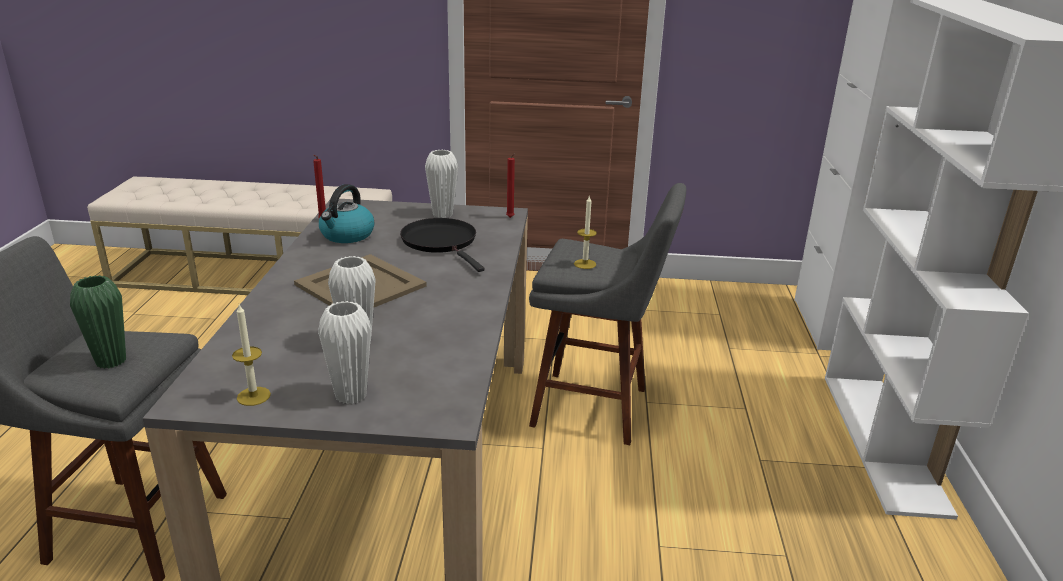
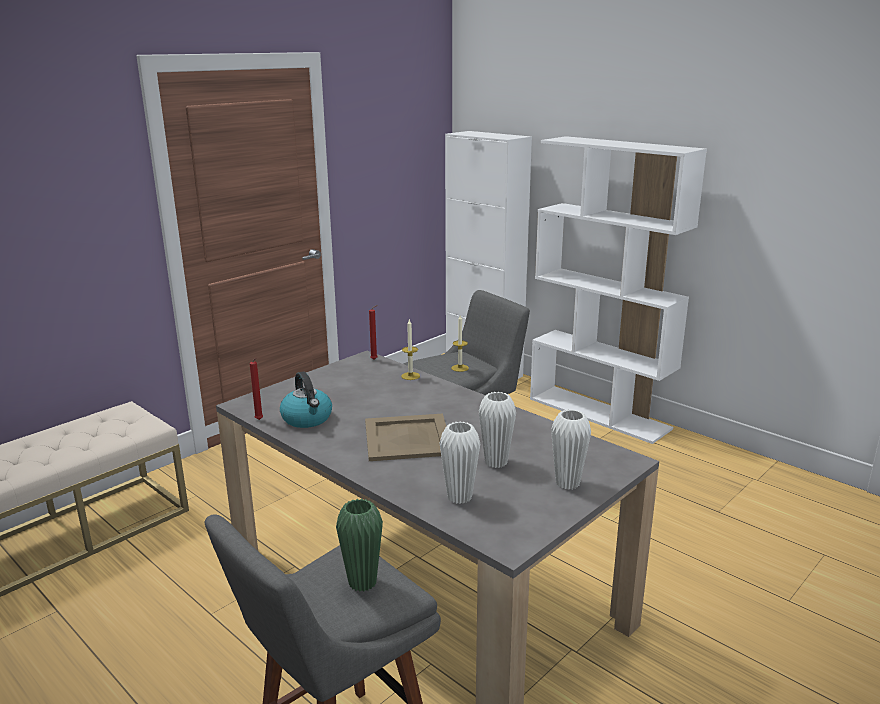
camera: 50 degrees left, 5 degrees down
(253, 396) = (530, 518): candle -> candle (410, 376)
(441, 242) = (378, 392): black frying pan -> none
(442, 214) = (328, 377): white vase -> white vase (459, 497)

